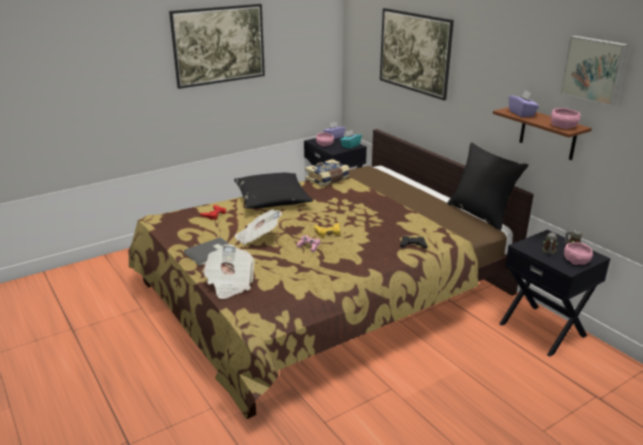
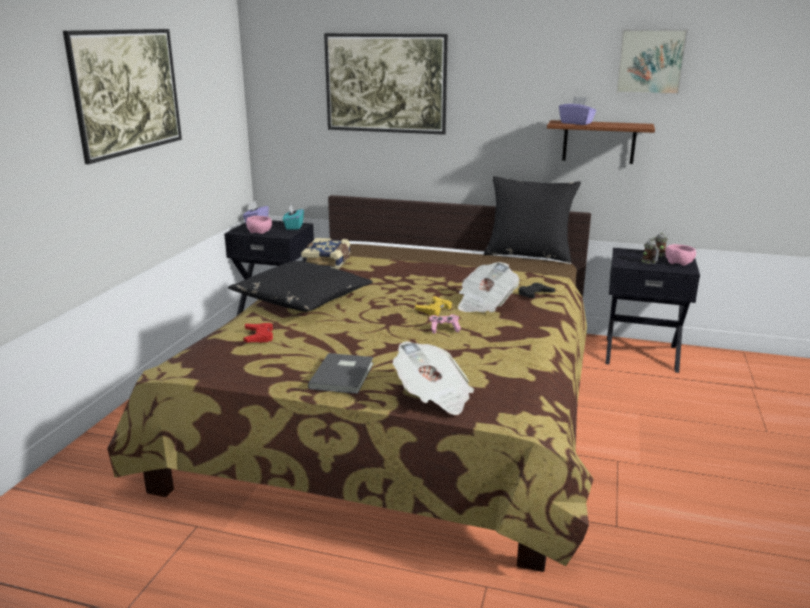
camera: 40 degrees left, 5 degrees down
(258, 238) = (368, 340): newspaper -> newspaper (485, 304)
(564, 126) = (634, 125): pink bowl -> none

